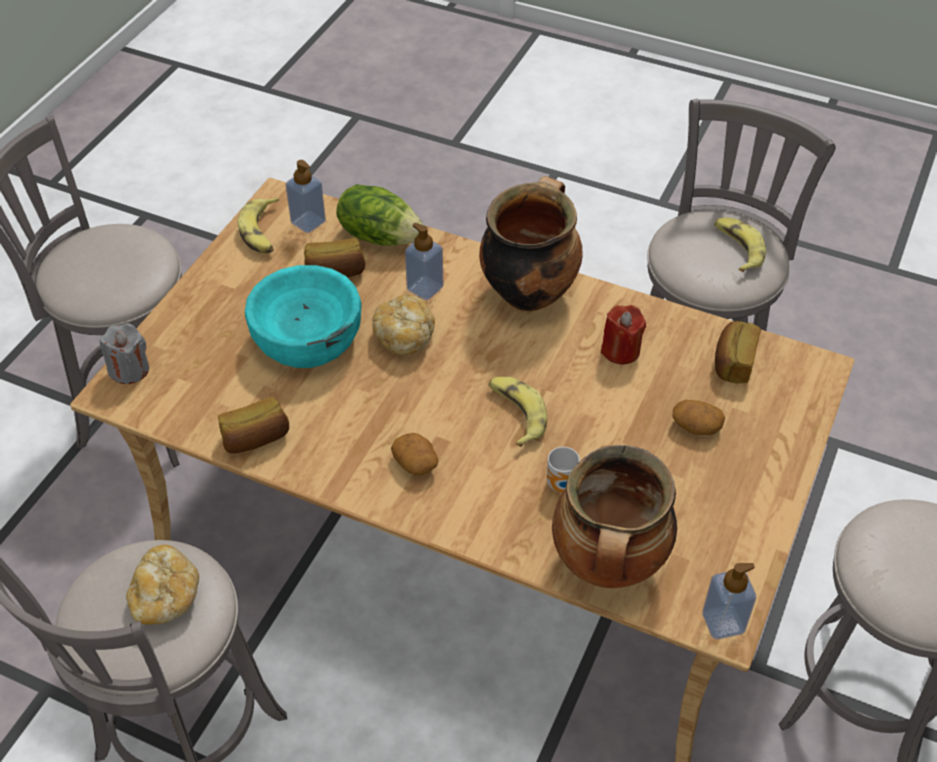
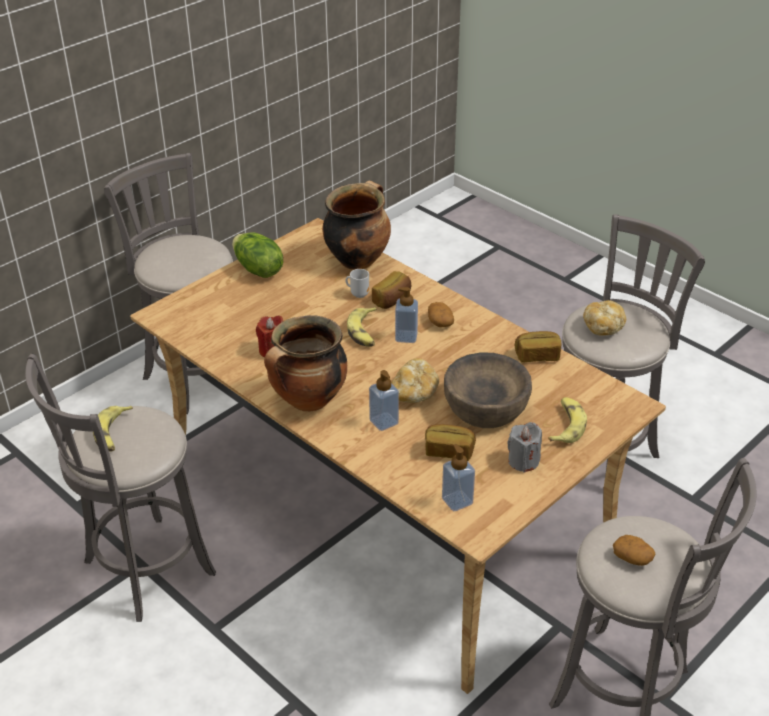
camera: 160 degrees left, 10 degrees down
(129, 370) = (622, 416): grey candle -> grey candle (523, 461)
(262, 232) = (500, 501): banana -> banana (566, 425)
(308, 338) = (485, 407): turquoise bowl -> brown bowl
(380, 235) = (400, 473): lettuce -> lettuce (257, 270)
(696, 426) = (260, 303): potato -> potato (632, 558)
(723, 622) = (317, 231): soap dispenser -> soap dispenser (406, 337)
(732, 362) = (207, 328): bread -> bread (392, 299)

